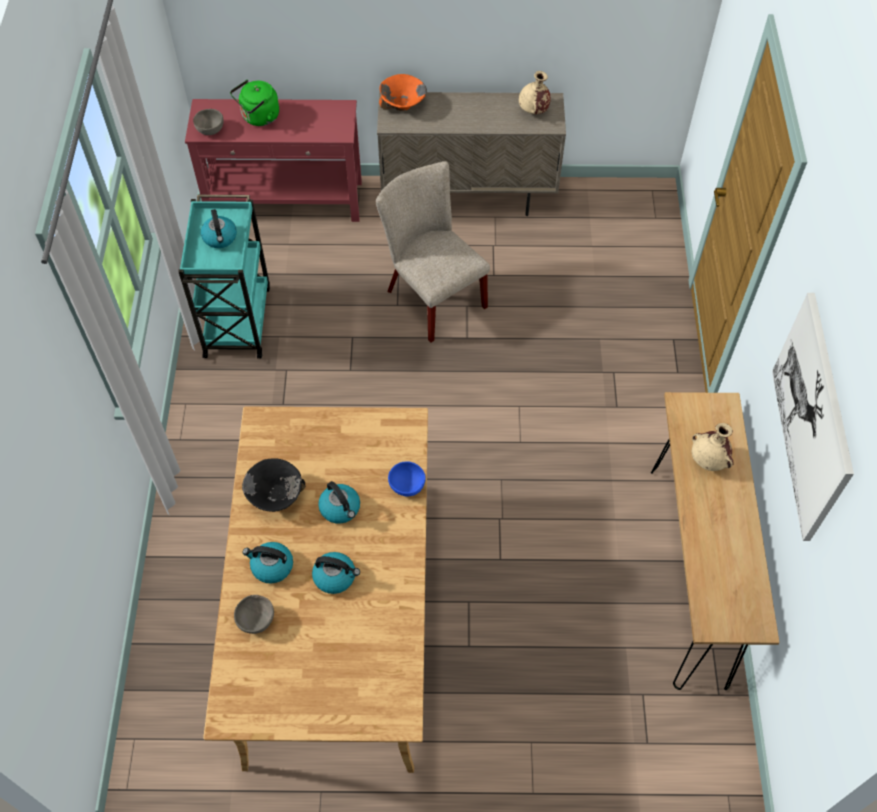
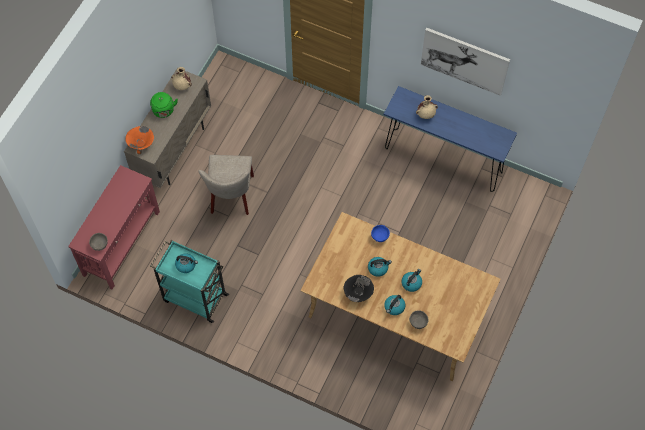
camera: 65 degrees left, 5 degrees up
(259, 117) = (104, 217): green kettle -> green kettle (163, 111)
(431, 295) = (231, 197): beige chair -> beige chair turned 75 degrees counterclockwise
(688, 573) = (443, 160): brown console table -> blue console table

